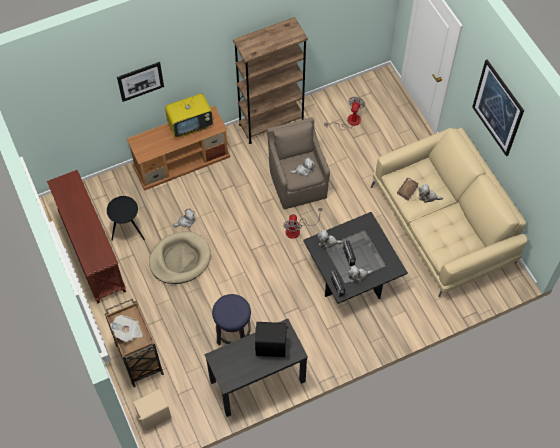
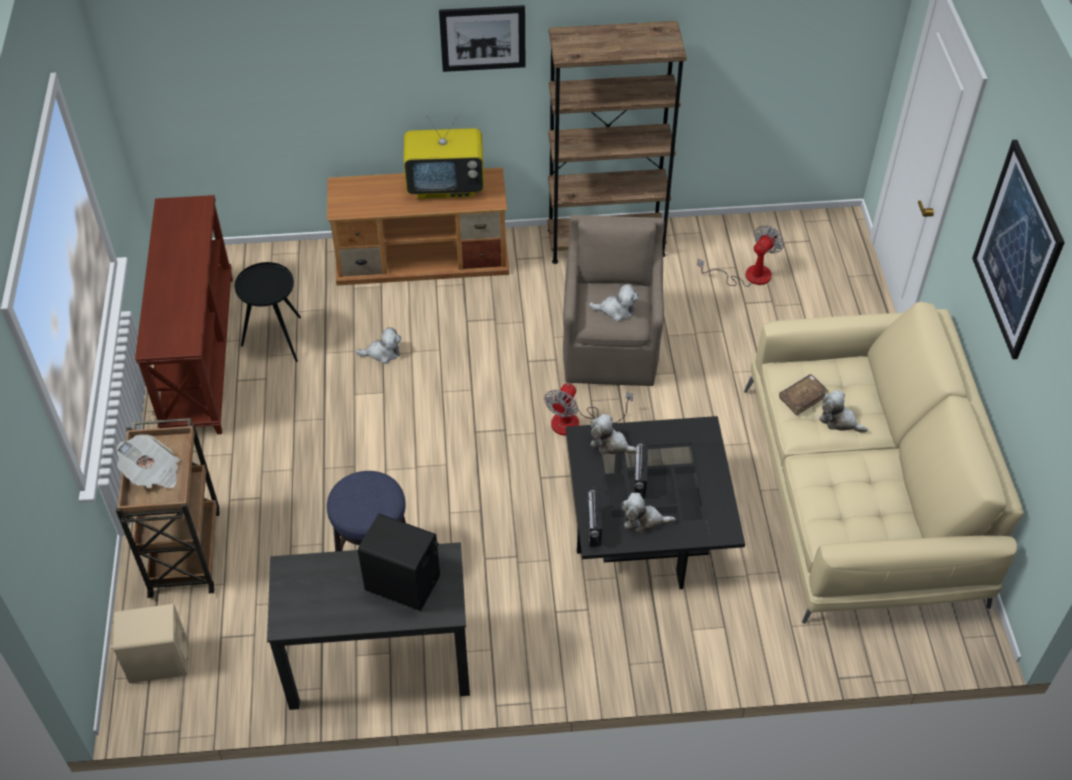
camera: 20 degrees right, 10 degrees down
(140, 81) = (362, 60): picture -> picture (483, 38)
(180, 259) = (342, 410): beige dog bed -> none

